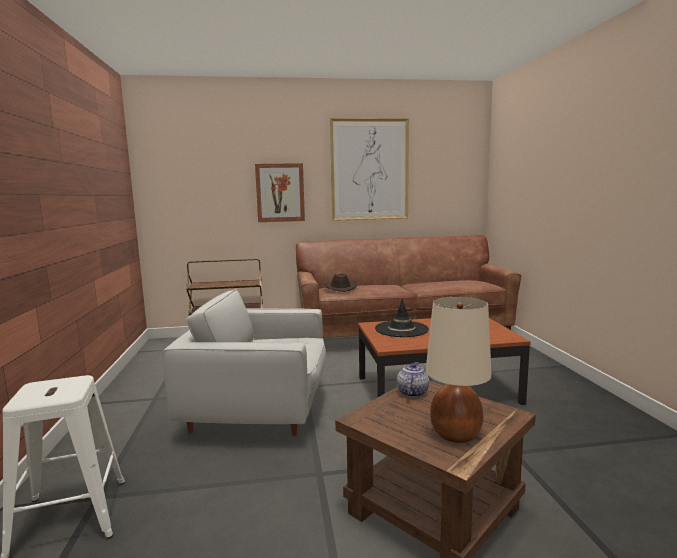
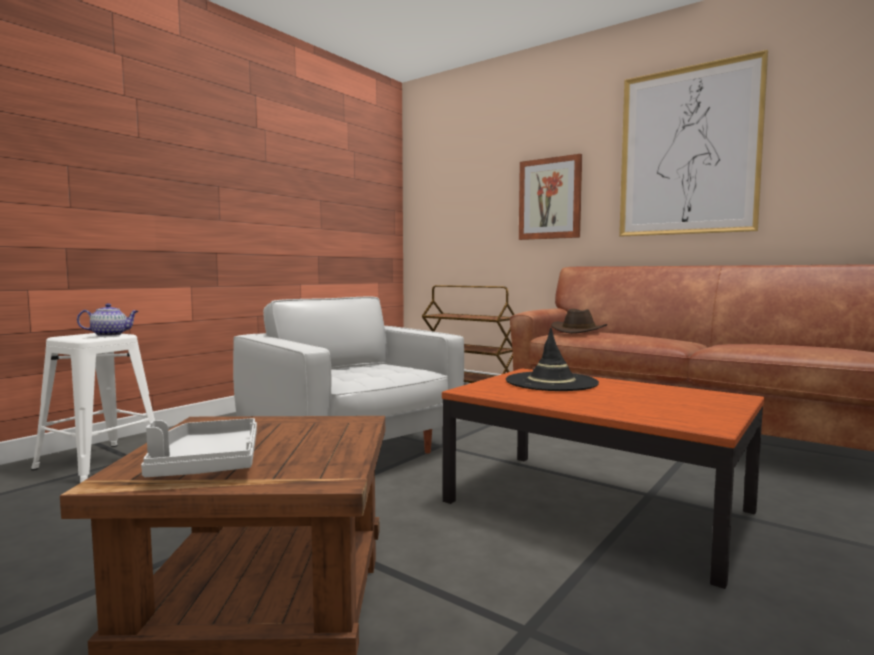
camera: 45 degrees right, 5 degrees down
(412, 392) = (323, 423): teapot -> teapot (110, 335)
(455, 434) = (206, 464): beige table lamp -> grey tray

